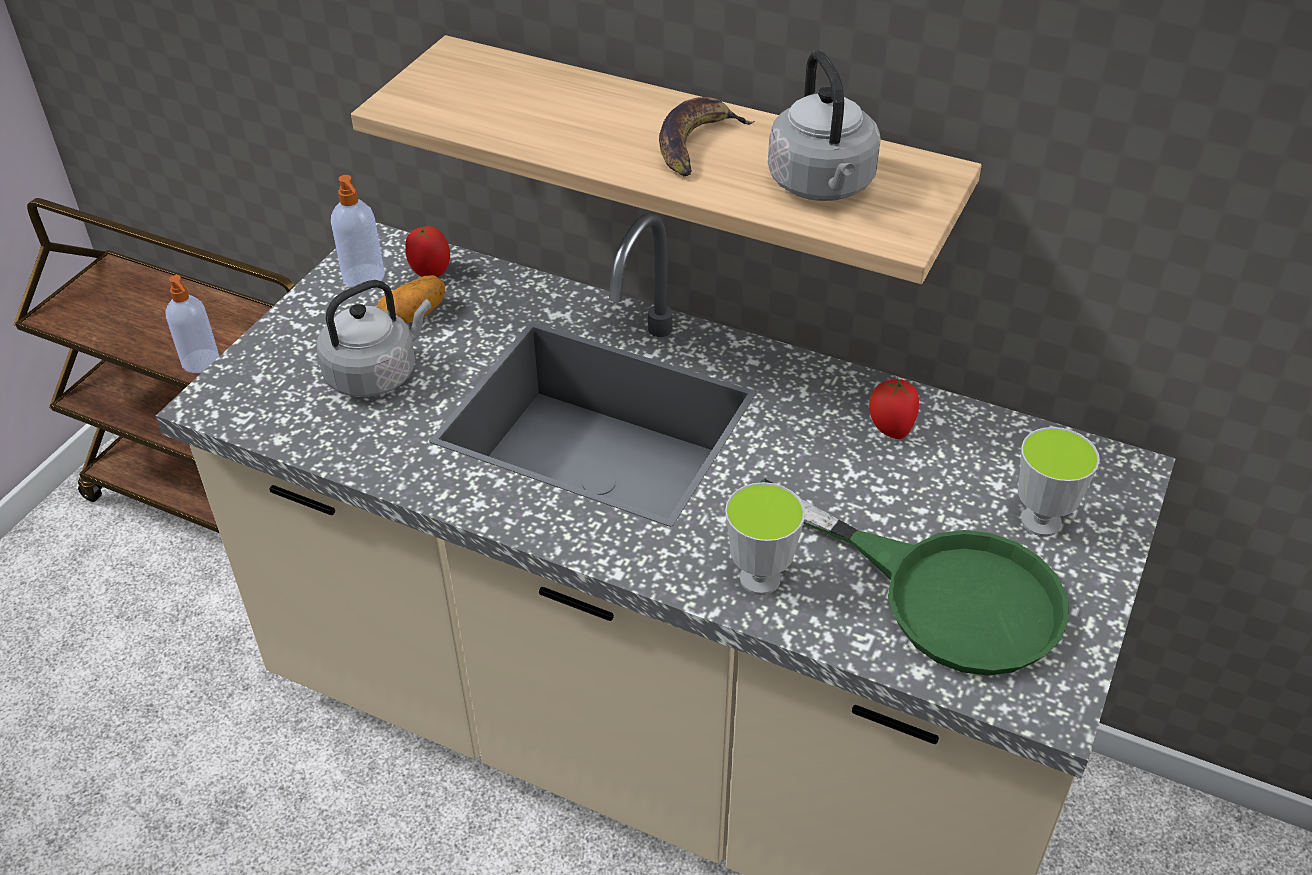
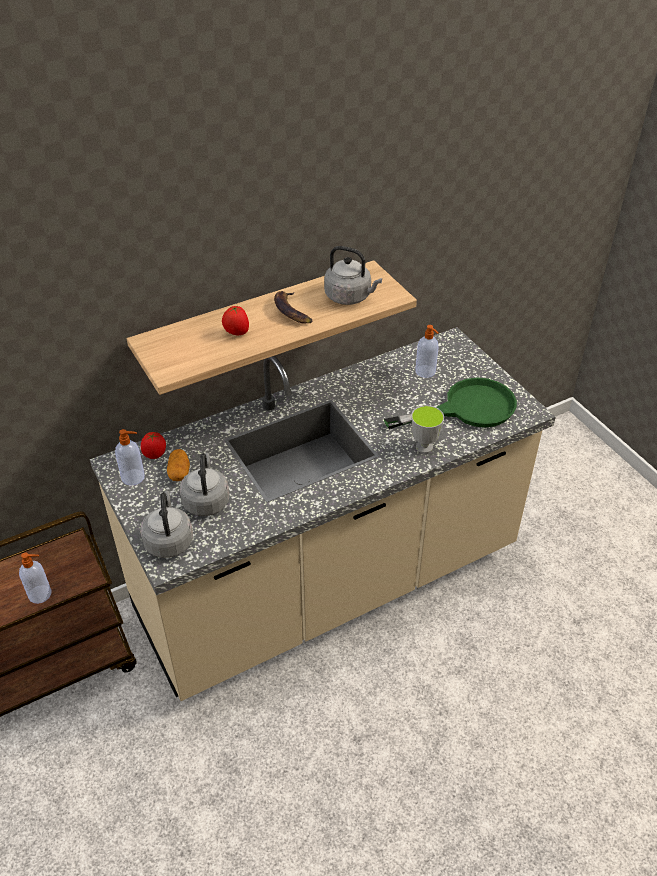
camera: 55 degrees left, 0 degrees up
(260, 380) = (169, 540): none -> grey kettle
(890, 429) = (383, 378): tomato -> tomato (236, 333)
(979, 478) = (426, 372): none -> soap dispenser
(1041, 521) = (457, 370): cup -> none

